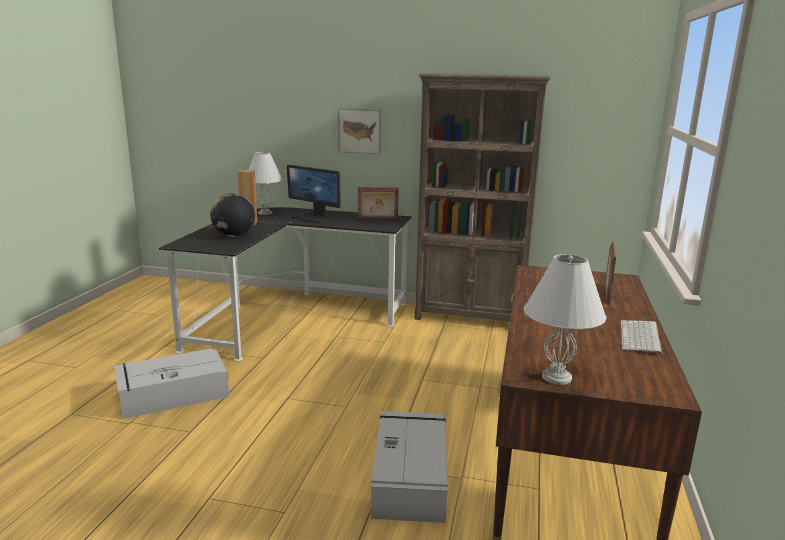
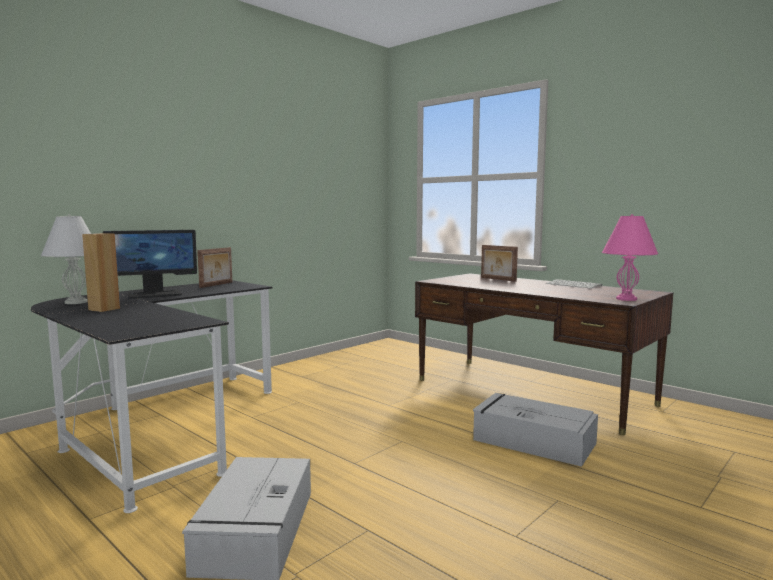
camera: 60 degrees left, 10 degrees down
(234, 235) = (145, 316): globe -> none
(359, 131) = (166, 189): picture -> none
(470, 317) = (304, 366): brown bookcase -> none
(557, 378) = (627, 299): white table lamp -> pink table lamp

